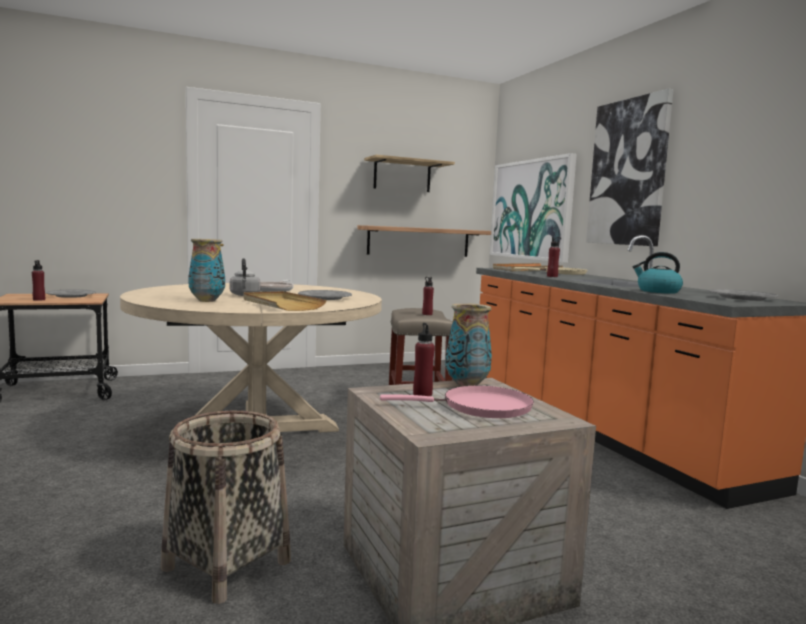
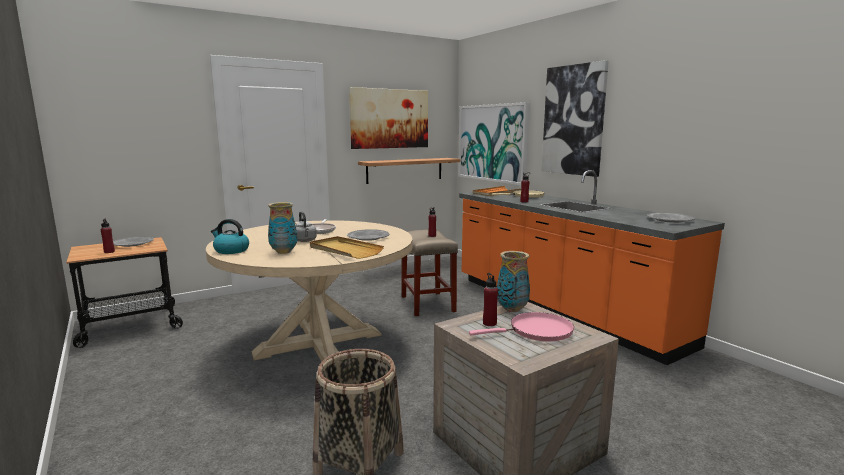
camera: 10 degrees left, 5 degrees up
(402, 175) = (389, 118): shelf -> picture
(657, 291) = (611, 217): kettle -> kettle (231, 250)

